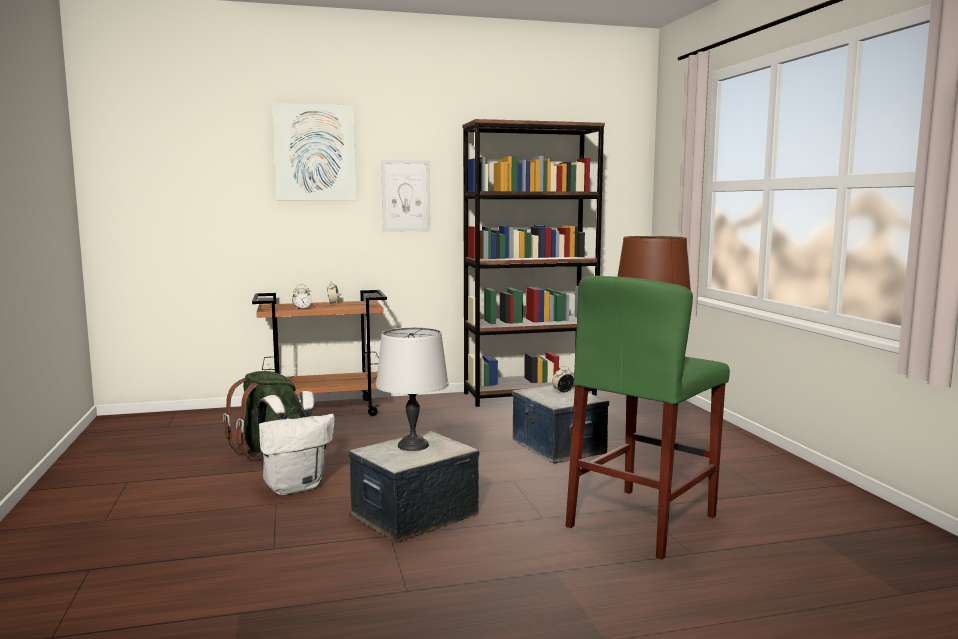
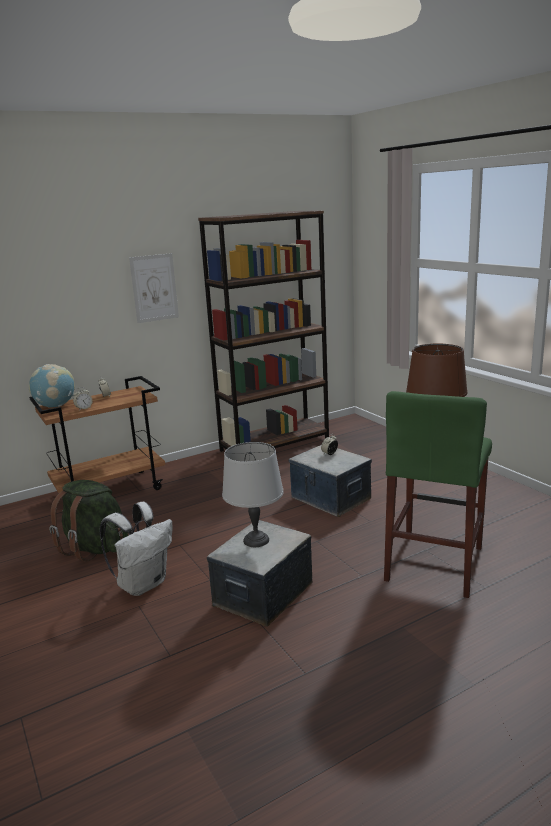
camera: 15 degrees left, 10 degrees up
(277, 305) = (55, 406): none -> globe
(315, 152) = (67, 257): picture -> none

